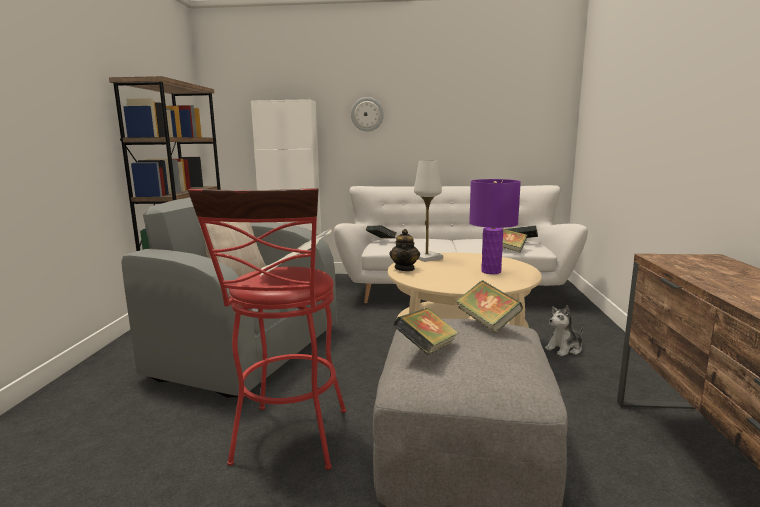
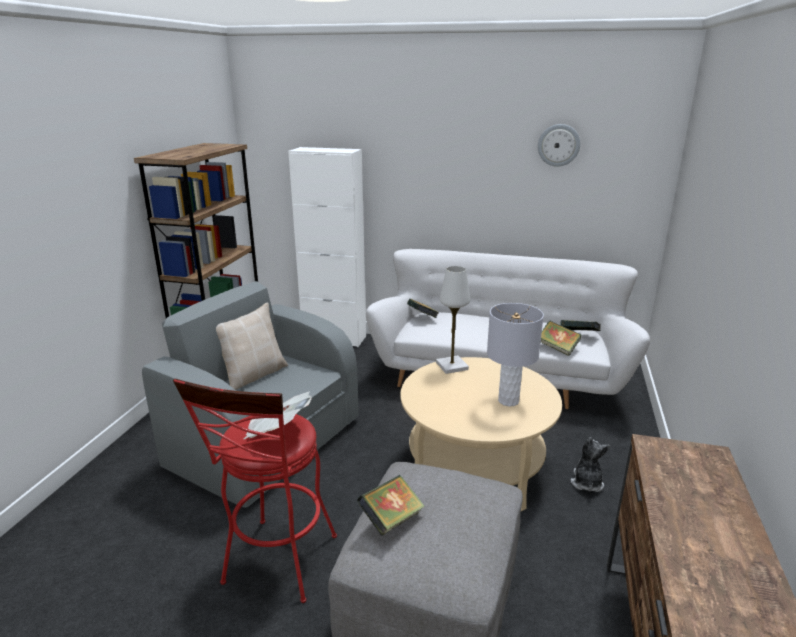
camera: 10 degrees right, 10 degrees up
(367, 114) = (420, 165): wall clock -> wall clock (558, 145)
(405, 268) = (420, 385): teapot -> none
(487, 322) = (467, 485): book -> none
(491, 271) = (508, 401): purple table lamp -> grey table lamp
(564, 349) = (586, 482): plush toy -> plush toy turned 120 degrees clockwise

